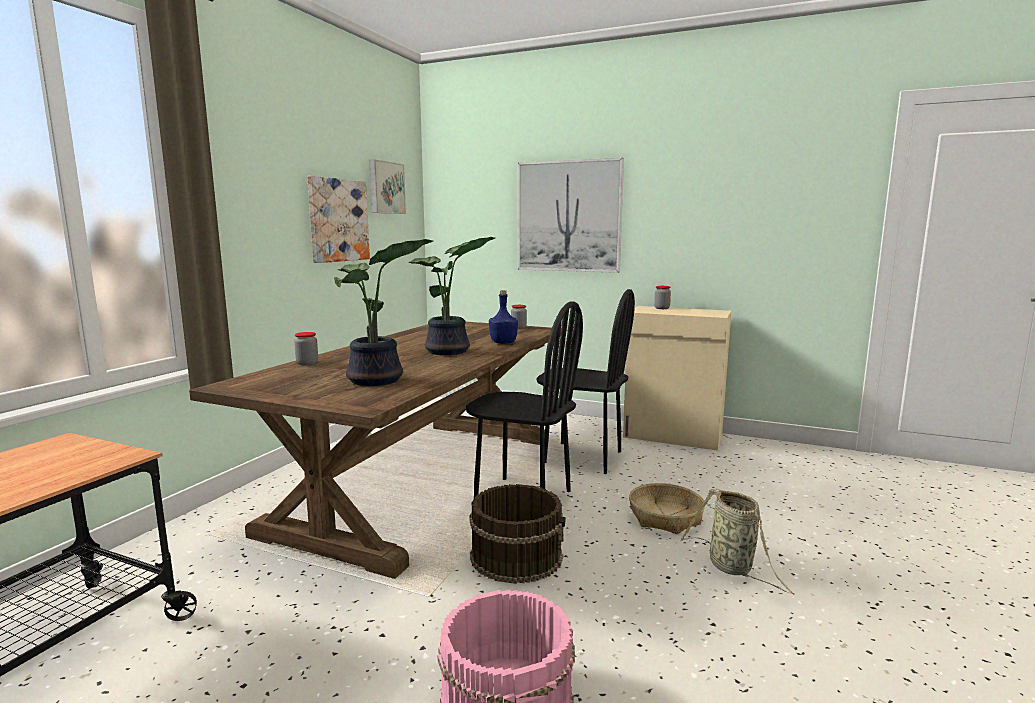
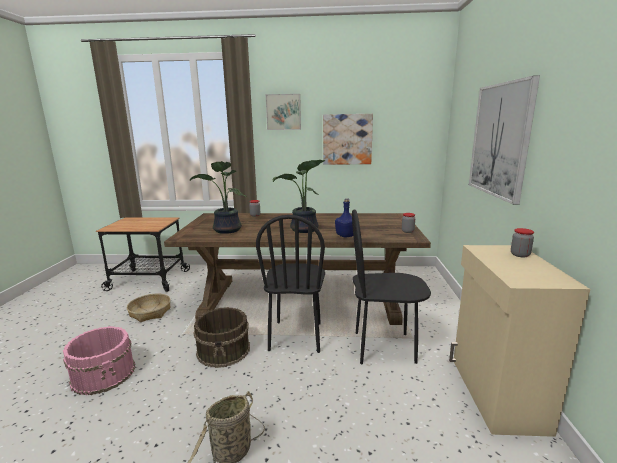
camera: 70 degrees right, 5 degrees up
(385, 188) = (399, 115): picture -> picture (283, 112)
(582, 457) = (384, 347): black chair -> black chair turned 90 degrees clockwise
(665, 517) = (301, 407): basket -> basket (150, 312)

